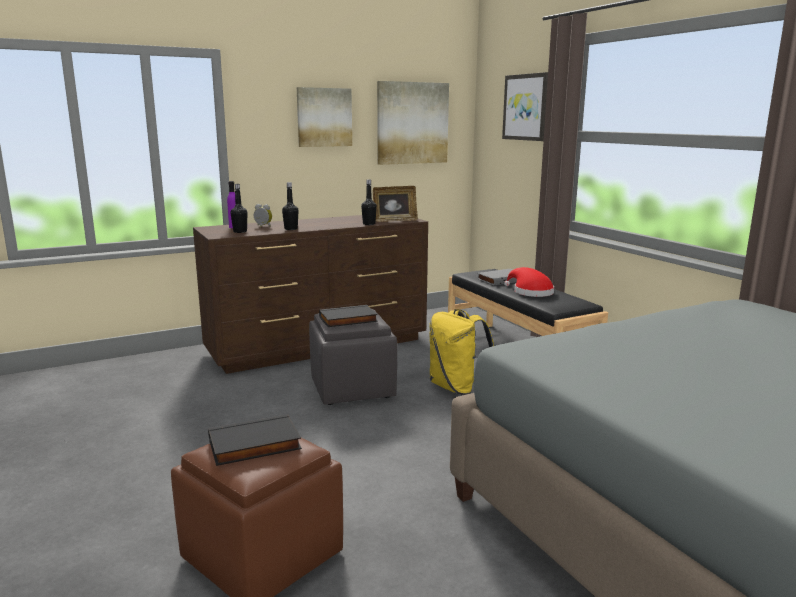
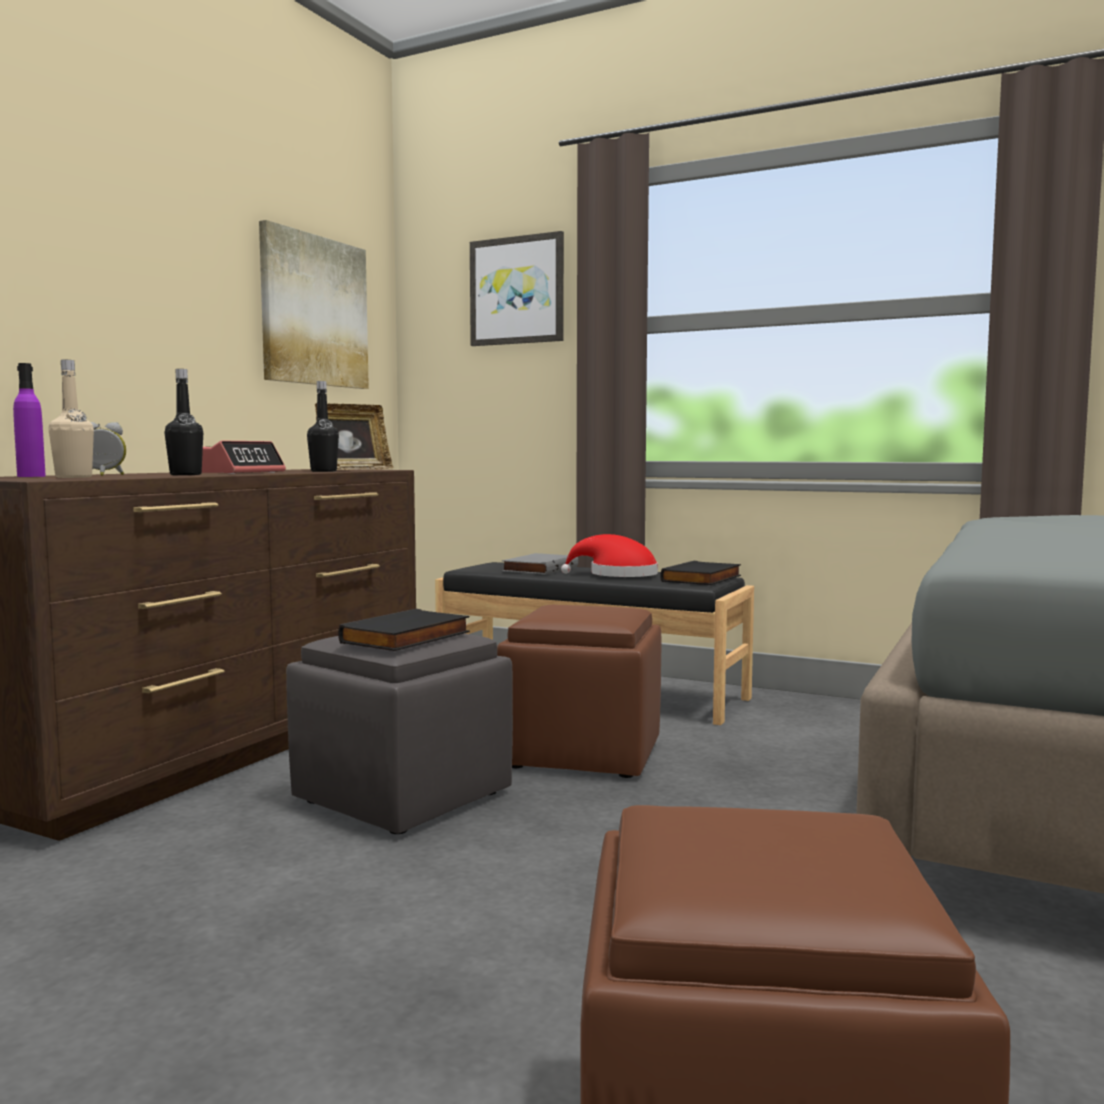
camera: 35 degrees left, 10 degrees down
(240, 231) = (73, 477): black bottle -> beige bottle
(254, 445) = (761, 847): black book -> black book (703, 579)
(323, 225) = (236, 473): none -> alarm clock
(324, 117) = (171, 271): picture -> none
(457, 388) = (584, 753): yellow backpack -> brown ottoman

